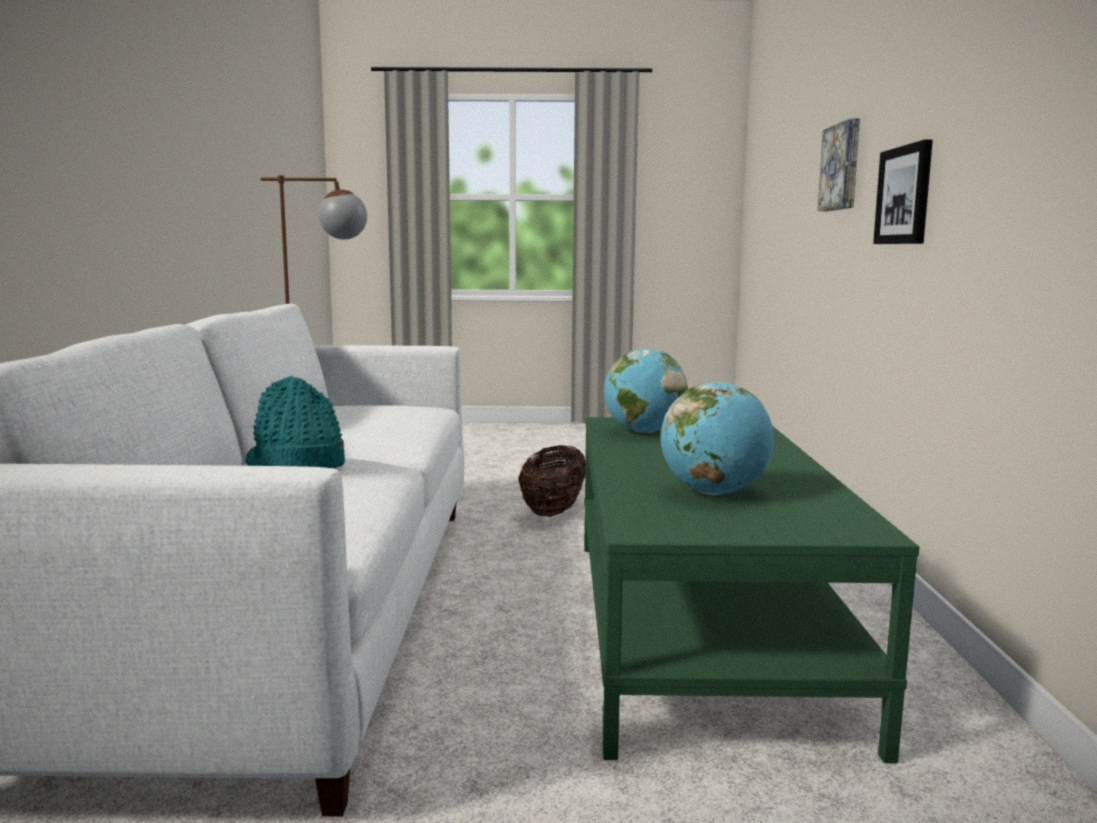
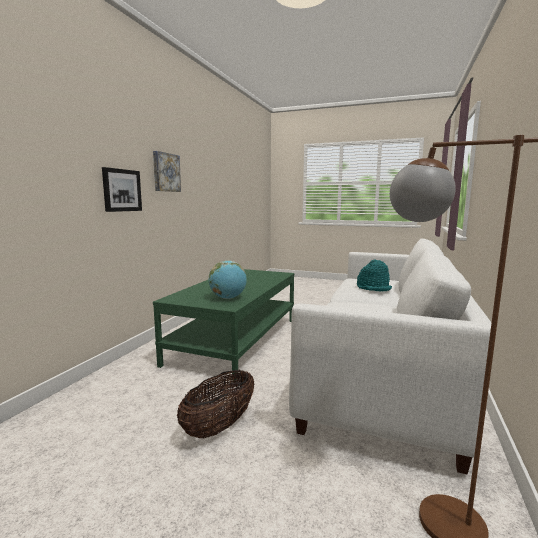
camera: 160 degrees left, 0 degrees up
(714, 493) = (253, 277): globe -> none
(842, 167) = (37, 161): picture -> picture (165, 172)

